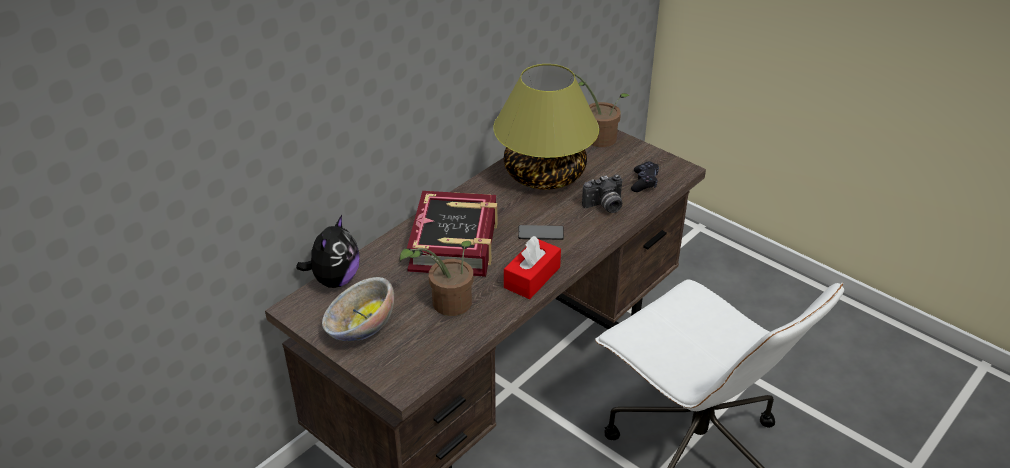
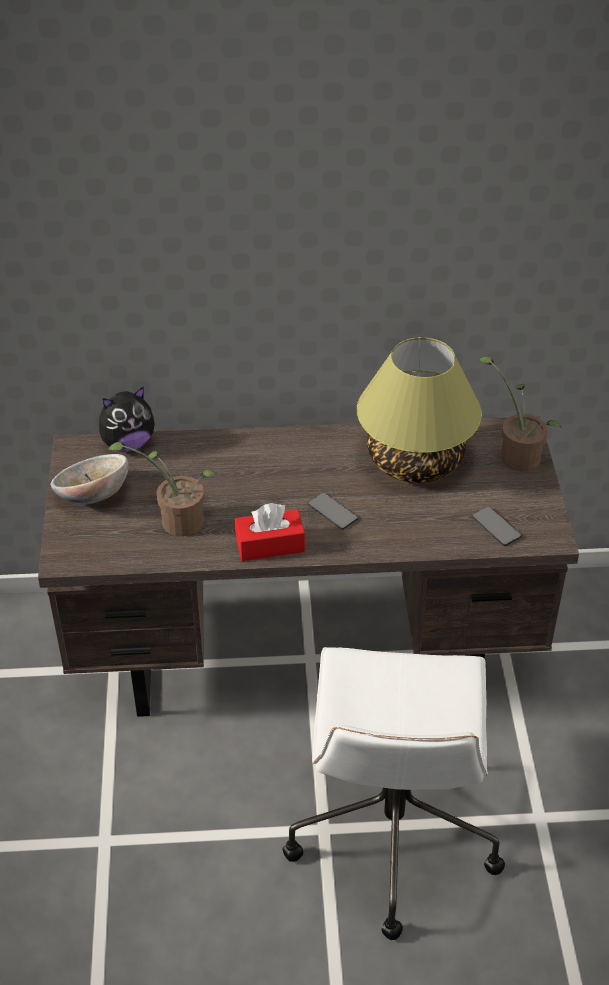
camera: 45 degrees right, 5 degrees up
(455, 242) = (253, 473): book -> none
(604, 206) = (423, 525): camera -> none
(644, 182) = (496, 527): black game controller -> phone

